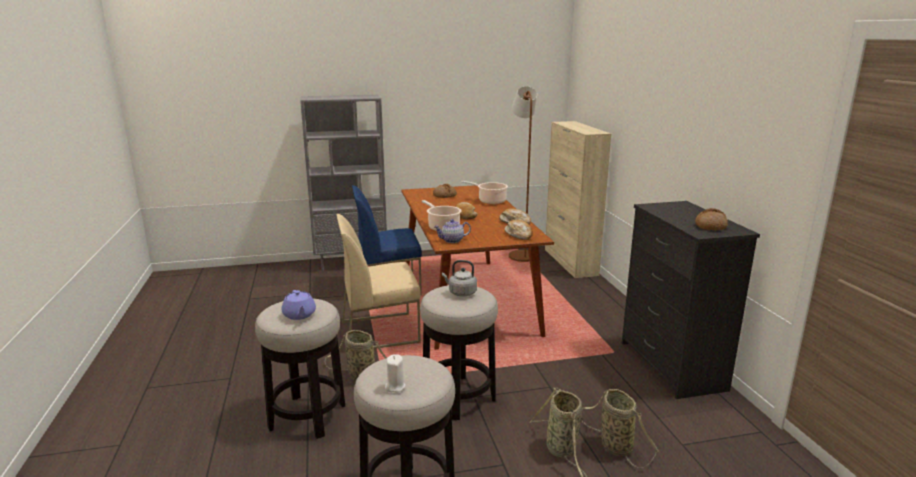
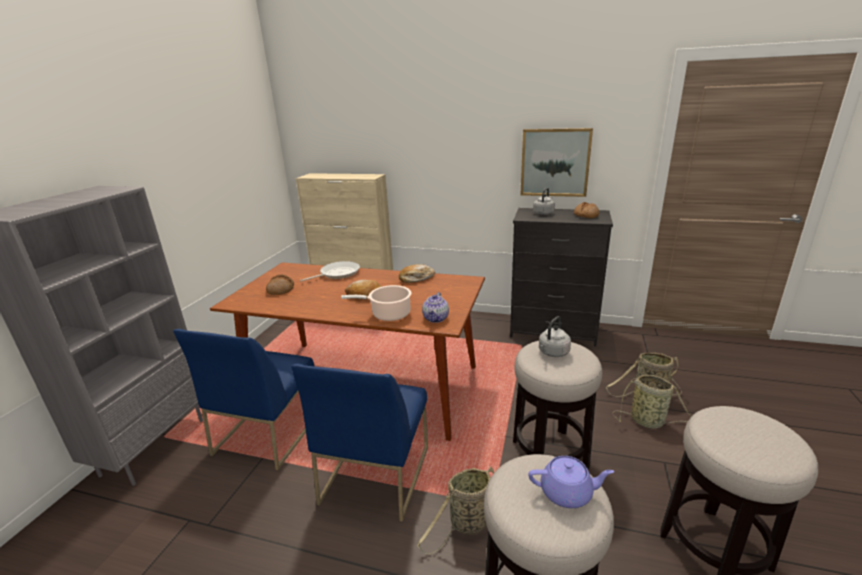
camera: 60 degrees left, 5 degrees up
(380, 332) = (375, 473): beige chair -> blue chair
(395, 387) = (781, 447): white candle -> none
(490, 201) = (337, 273): cooking pot -> frying pan
(519, 235) = (453, 285): bread -> none
(521, 255) = (310, 323): brown floor lamp -> none
(684, 211) = (544, 213): none -> grey kettle
(725, 154) = (555, 162): none -> picture

